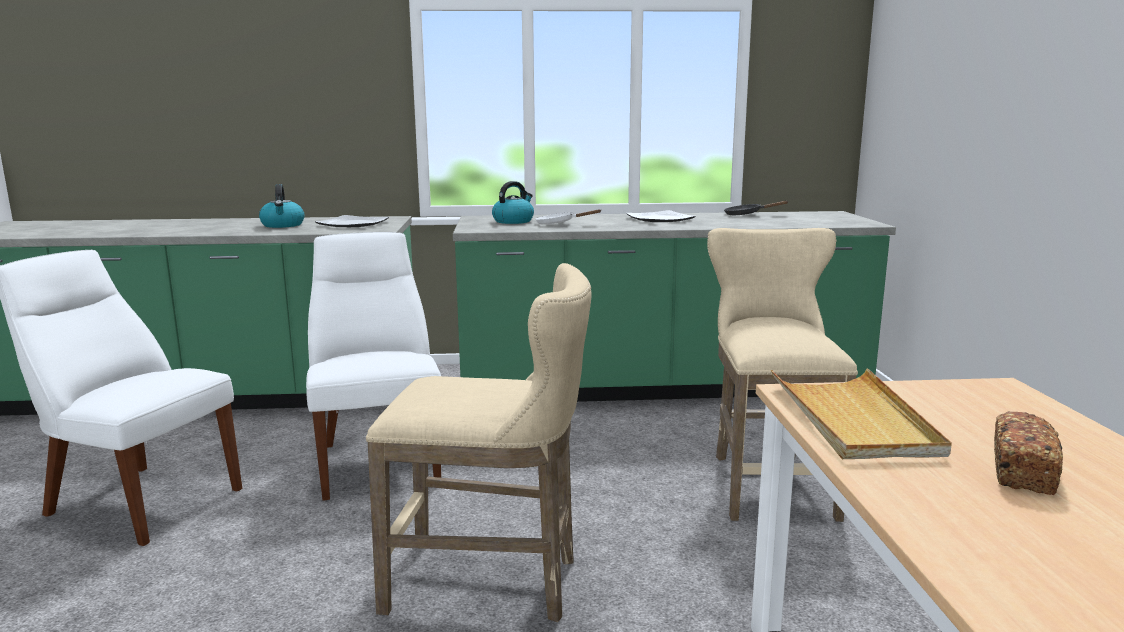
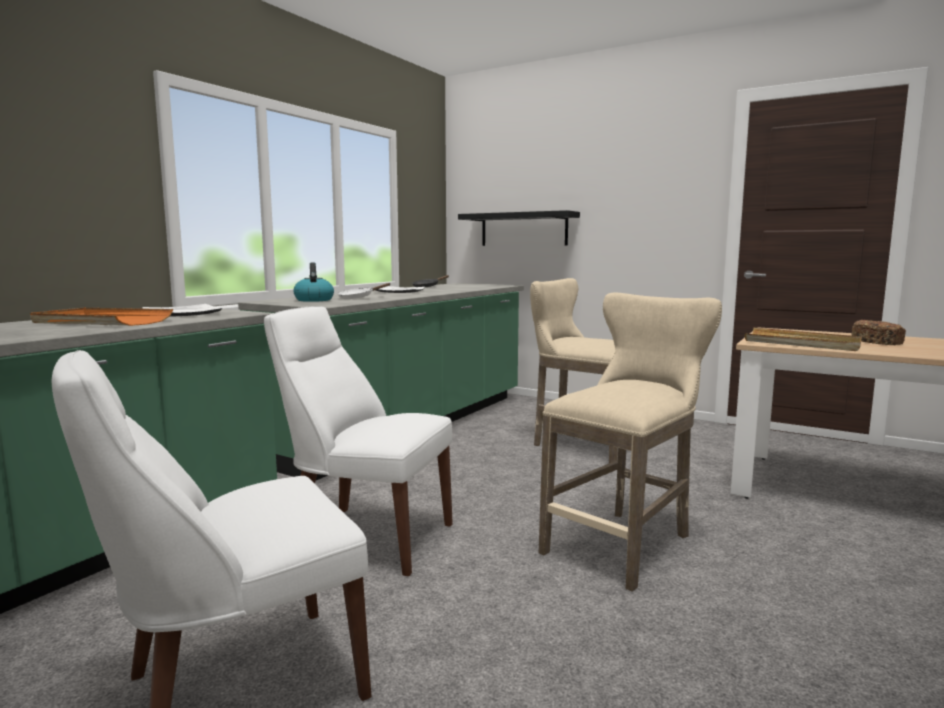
camera: 55 degrees left, 5 degrees down
(283, 225) = (101, 322): kettle -> orange tray
(925, 136) = (523, 229): none -> black shelf

